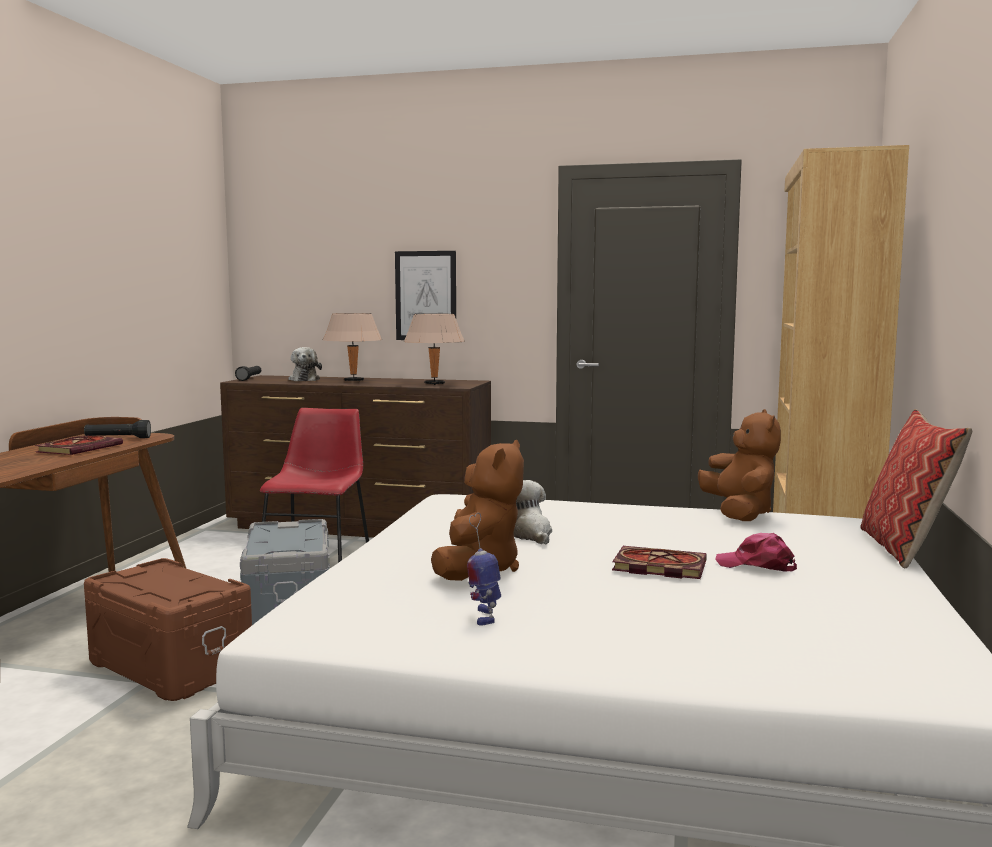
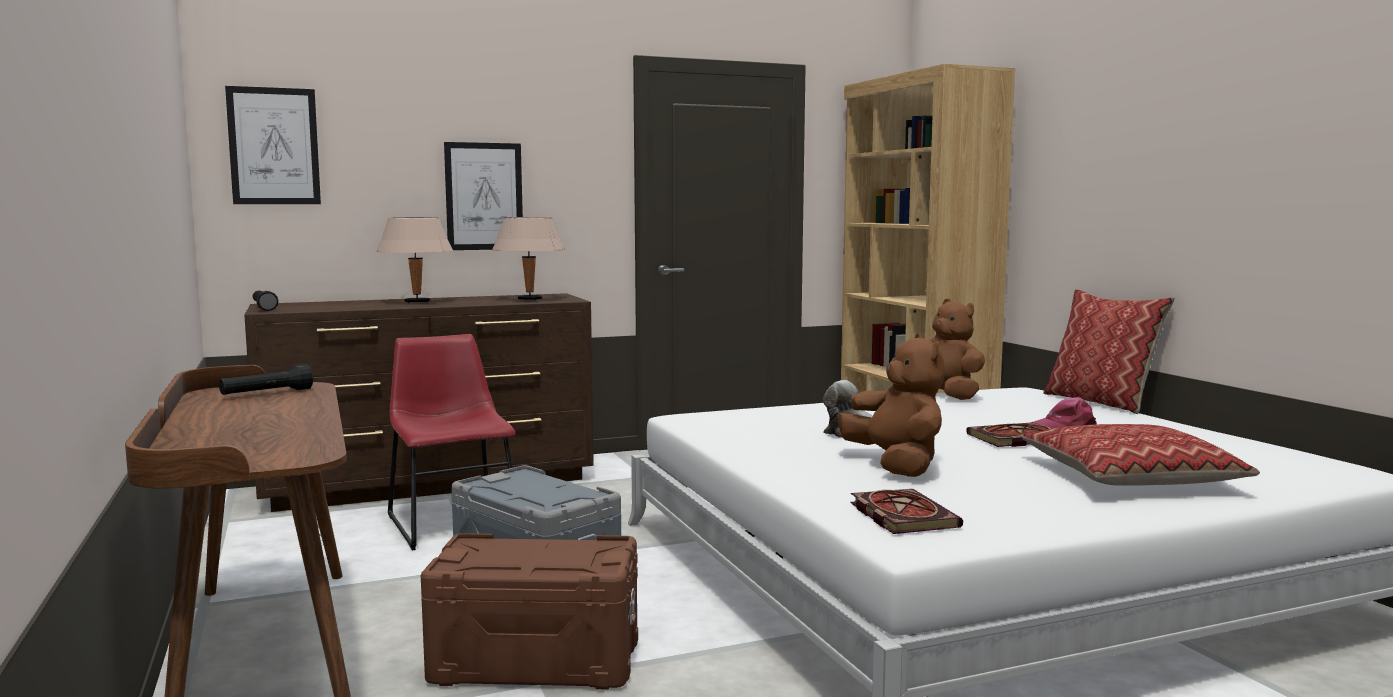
camera: 35 degrees left, 0 degrees up
(80, 448) = (269, 409): book -> book (900, 515)
(278, 259) = (274, 146): none -> picture
(304, 379) = (346, 304): plush toy -> none
(484, 616) = (1009, 496): toy robot -> none
(659, 628) = (1130, 477): none -> pillow

